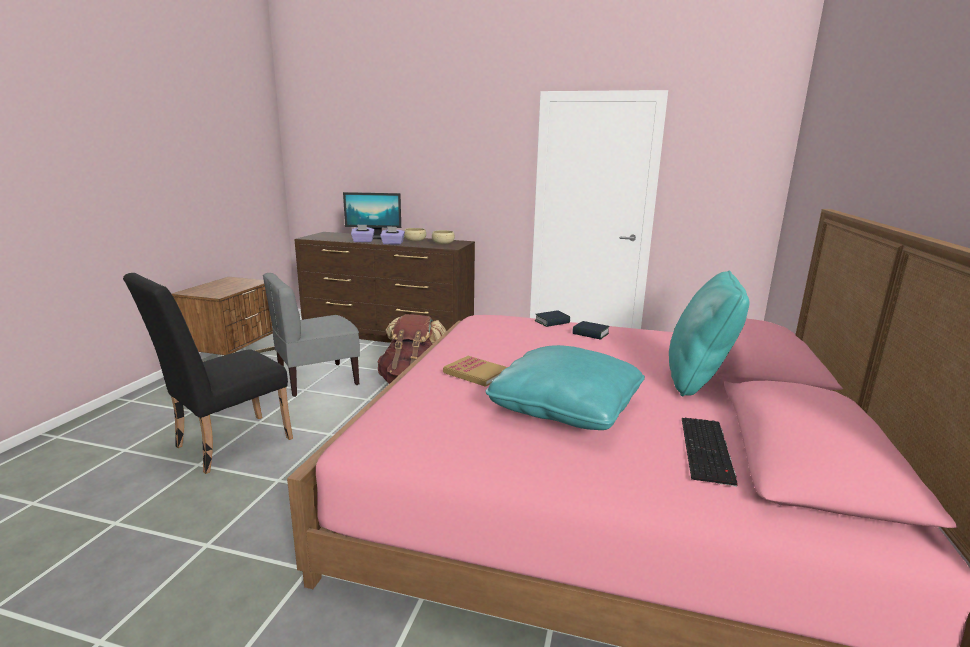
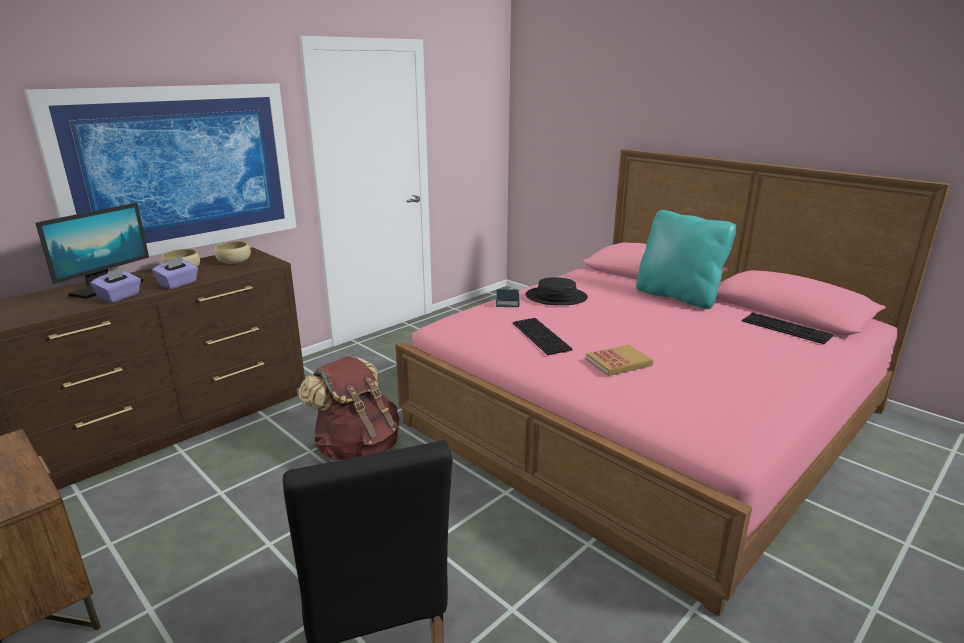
camera: 60 degrees left, 5 degrees up
(317, 380) = (251, 524): grey chair -> none
(440, 179) = (180, 169): none -> picture
(494, 342) = (542, 336): none -> keyboard
(565, 408) = (710, 348): turquoise pillow -> none
(590, 334) = (556, 297): book -> black hat

